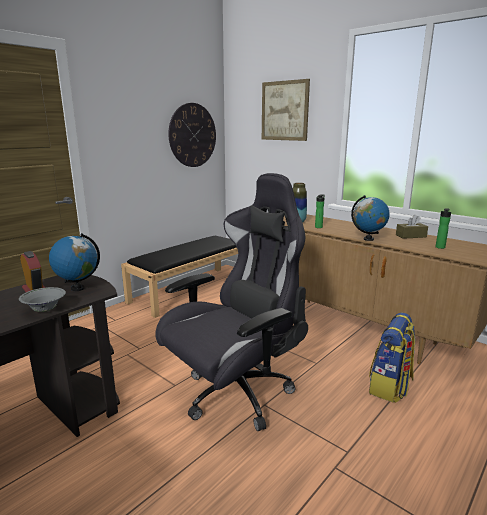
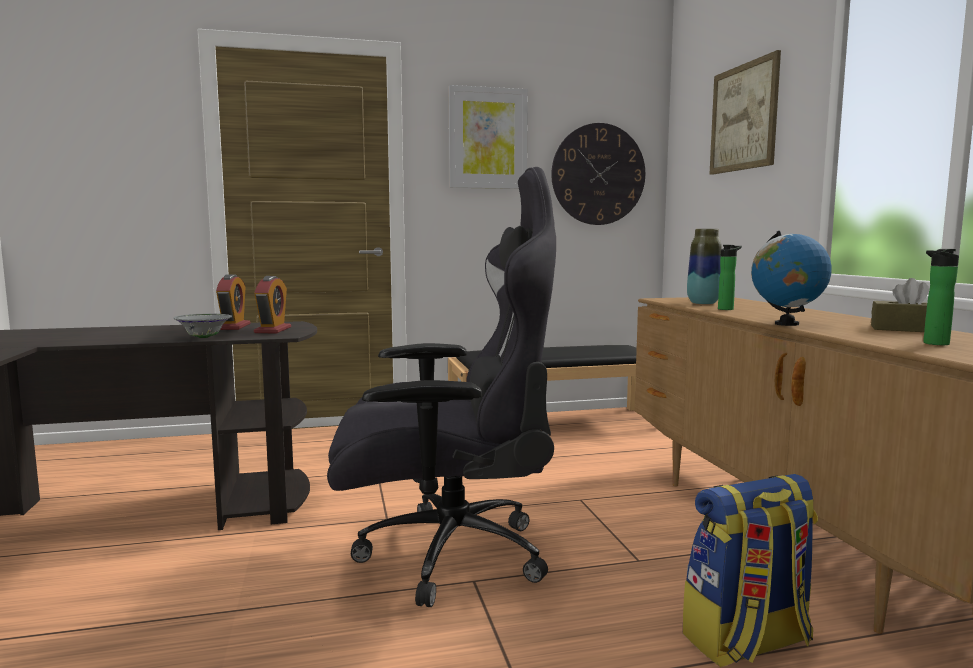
camera: 35 degrees right, 10 degrees down
(77, 288) = (273, 330): globe -> alarm clock
(130, 113) = (487, 138): none -> picture

